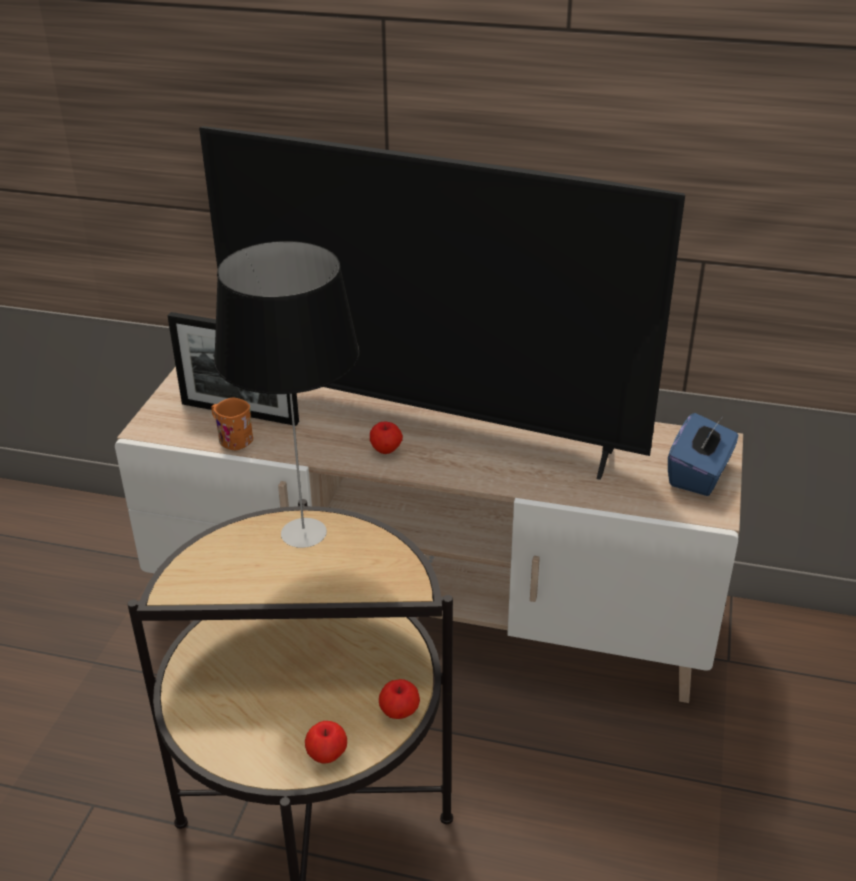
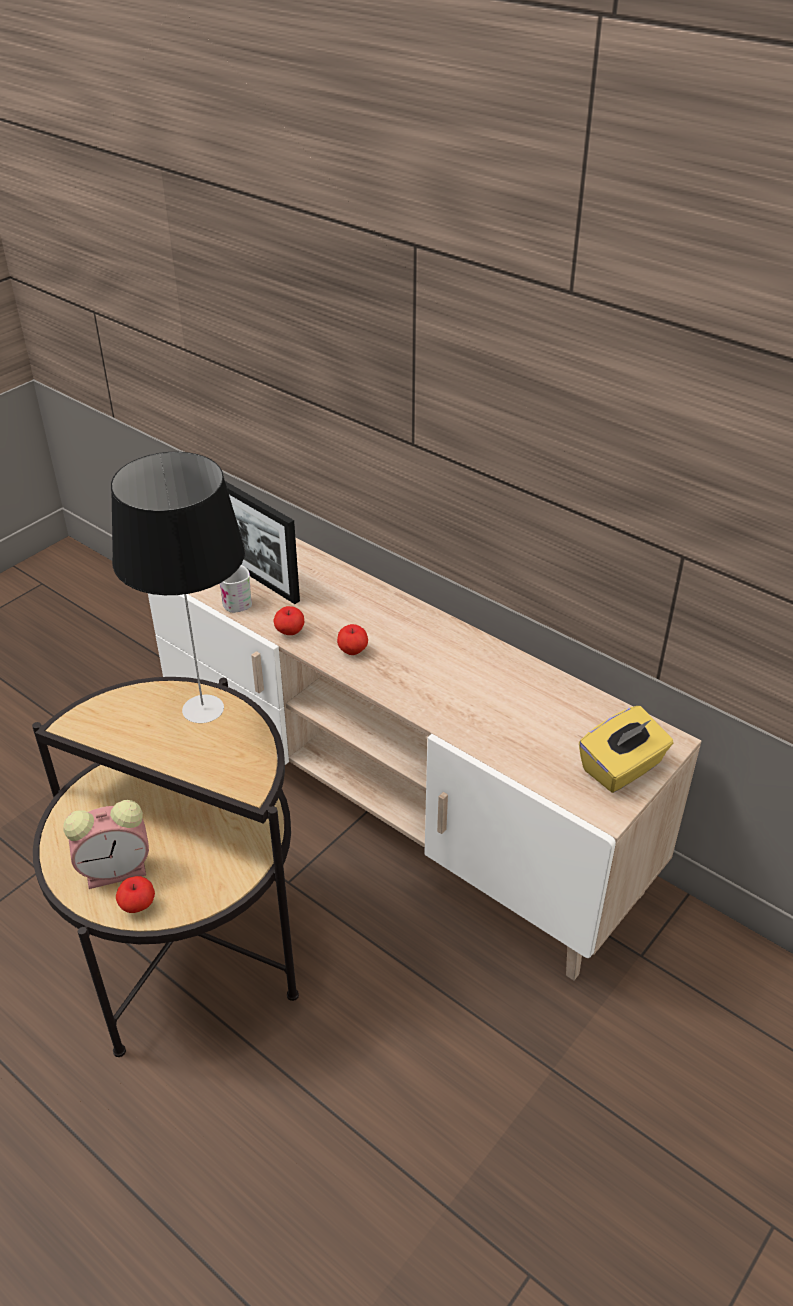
camera: 25 degrees right, 5 degrees up
(231, 438) = (235, 600): orange mug -> white mug
(279, 729) = (118, 869): none -> alarm clock
(399, 713) = (217, 892): apple -> apple (289, 632)
(430, 425) = (407, 639): television -> none
(699, 474) = (622, 768): blue tissue box -> yellow tissue box

